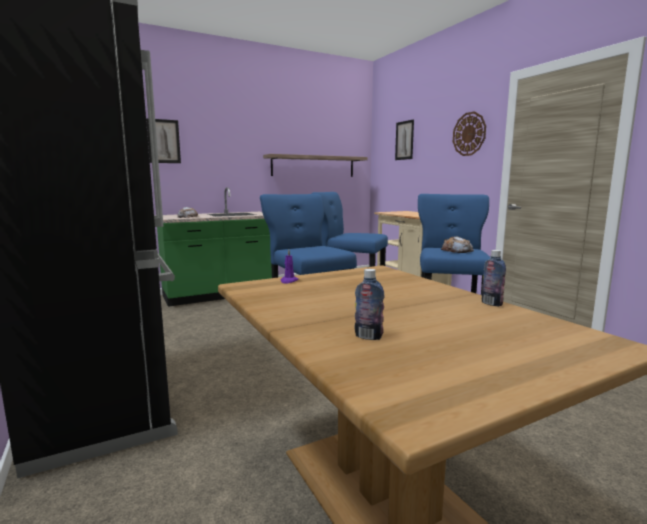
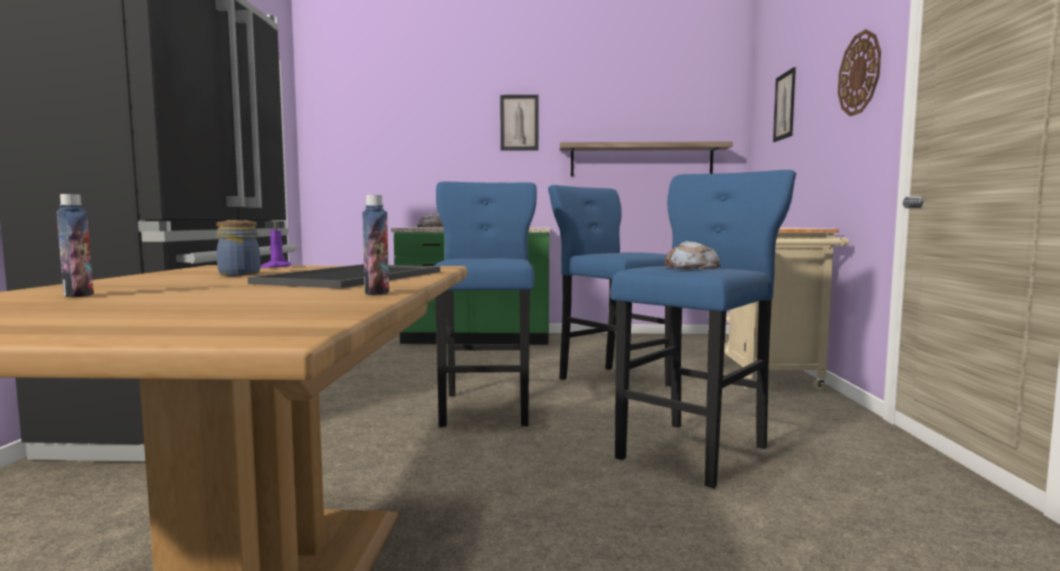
camera: 30 degrees right, 5 degrees down
(163, 141) = (426, 133): picture -> picture (519, 122)
(317, 294) = (240, 274): none -> jar
(401, 288) = (355, 277): none -> tray

